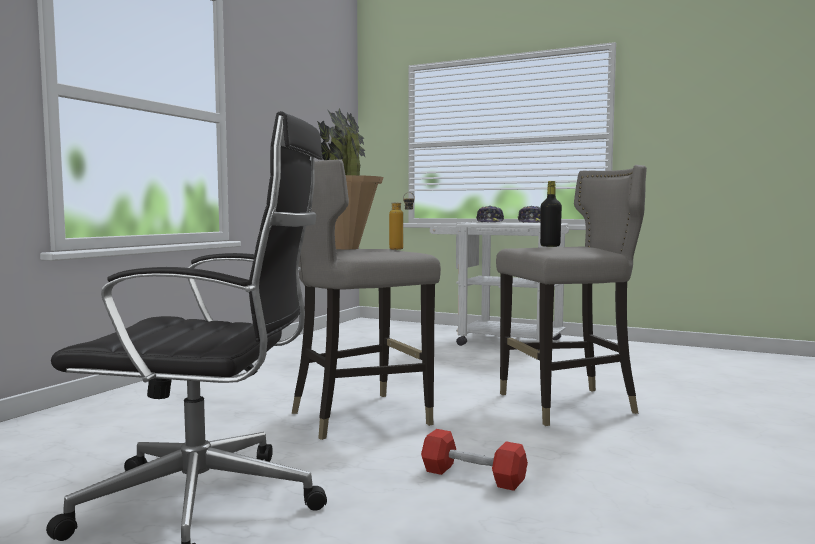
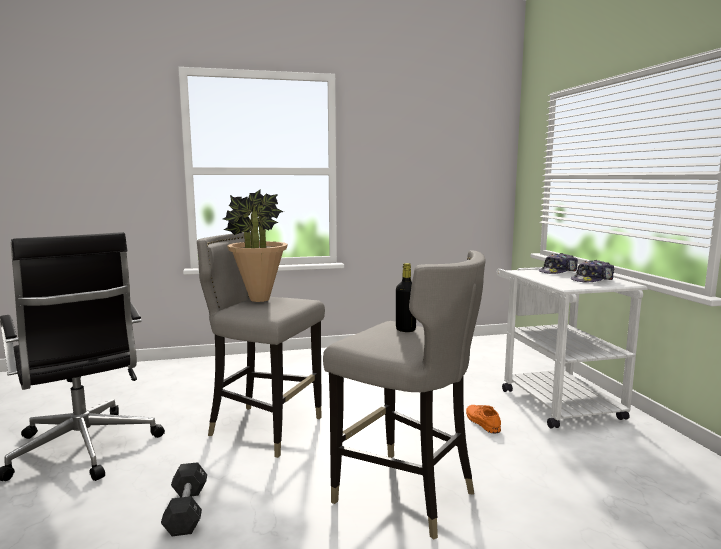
camera: 50 degrees right, 5 degrees up
(402, 249) = (295, 307): bottle -> none
(473, 476) = (186, 510): red dumbbell -> black dumbbell
(495, 362) = (481, 421): none -> orange shoe

